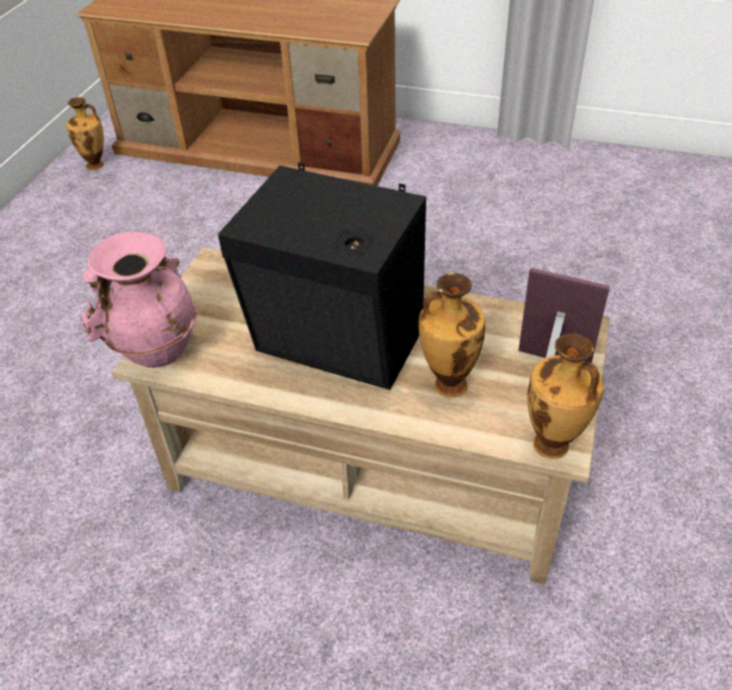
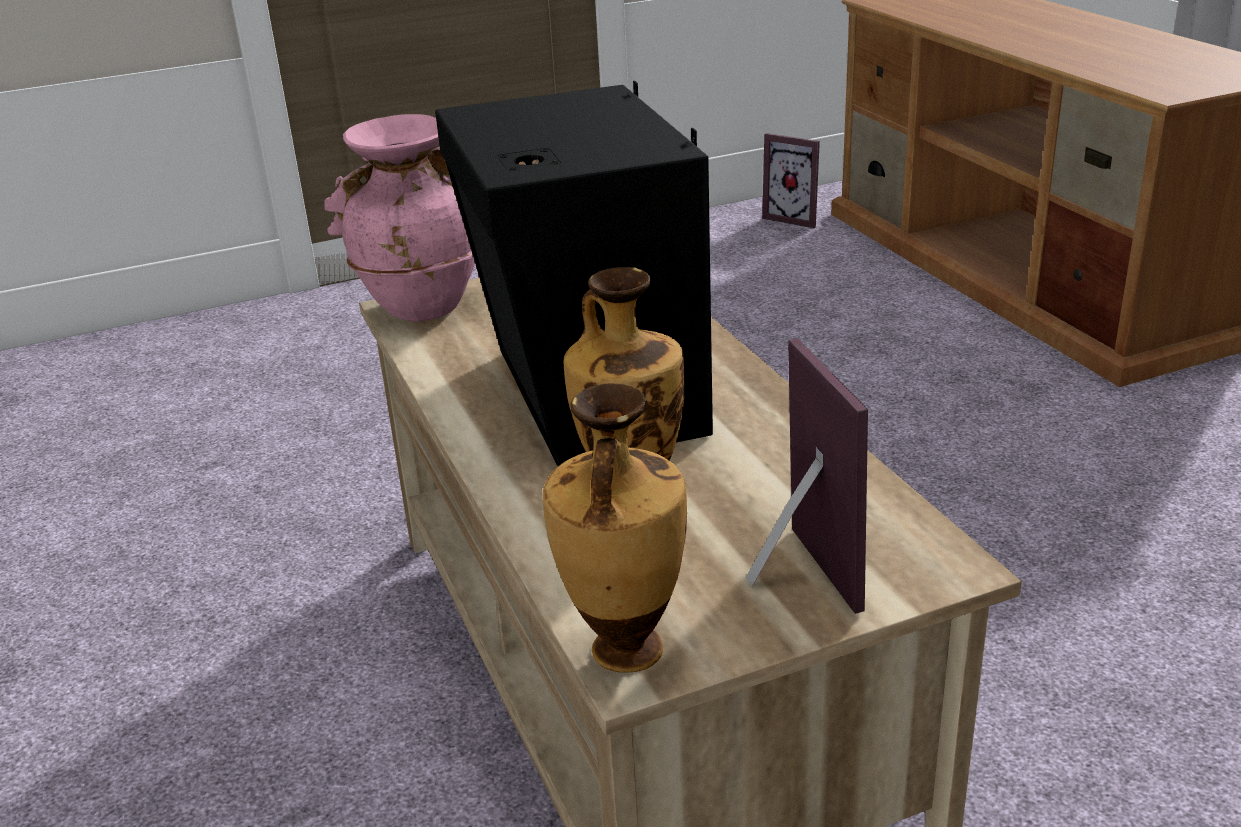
camera: 50 degrees right, 15 degrees down
(96, 165) = (795, 218): vase -> picture frame

